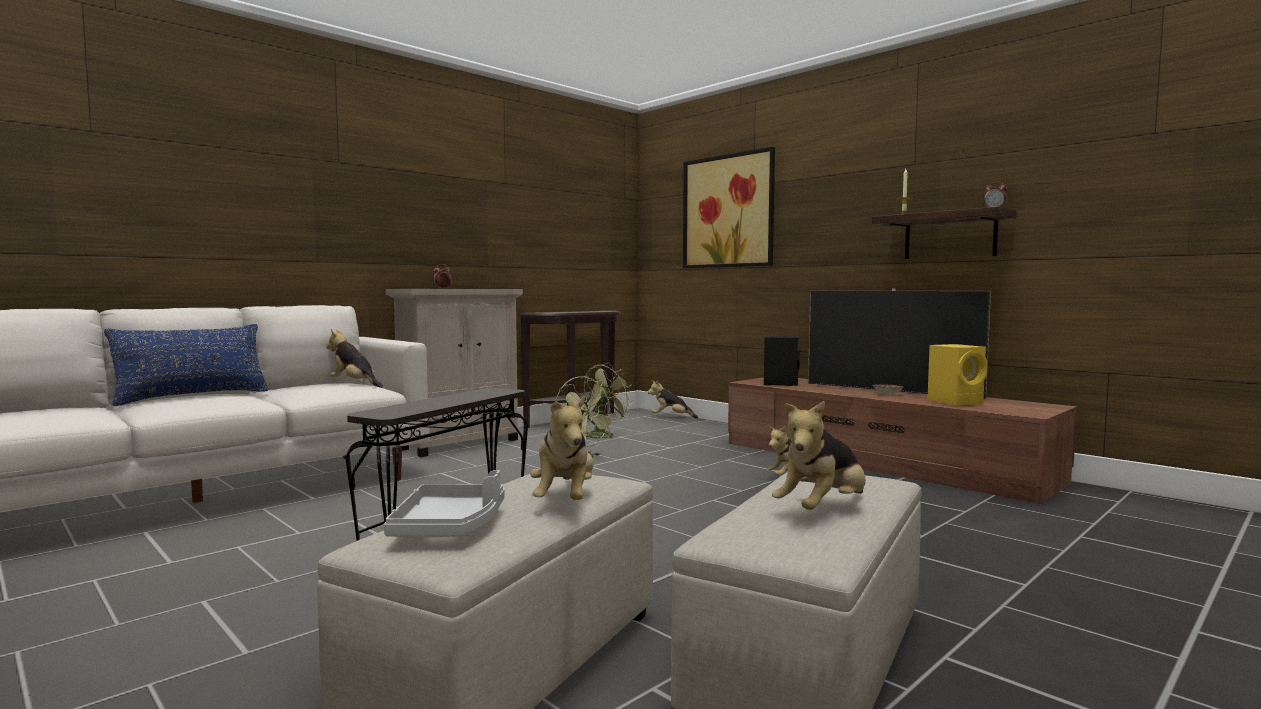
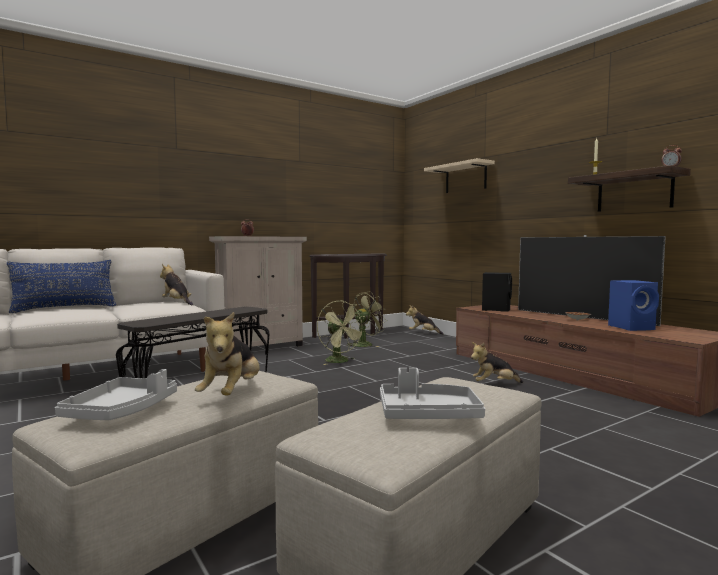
camera: 10 degrees right, 0 degrees up
(728, 211) = (465, 178): picture -> beige shelf
(823, 510) = (427, 415): plush toy -> grey tray
(956, 402) = (632, 327): yellow speaker -> blue speaker

